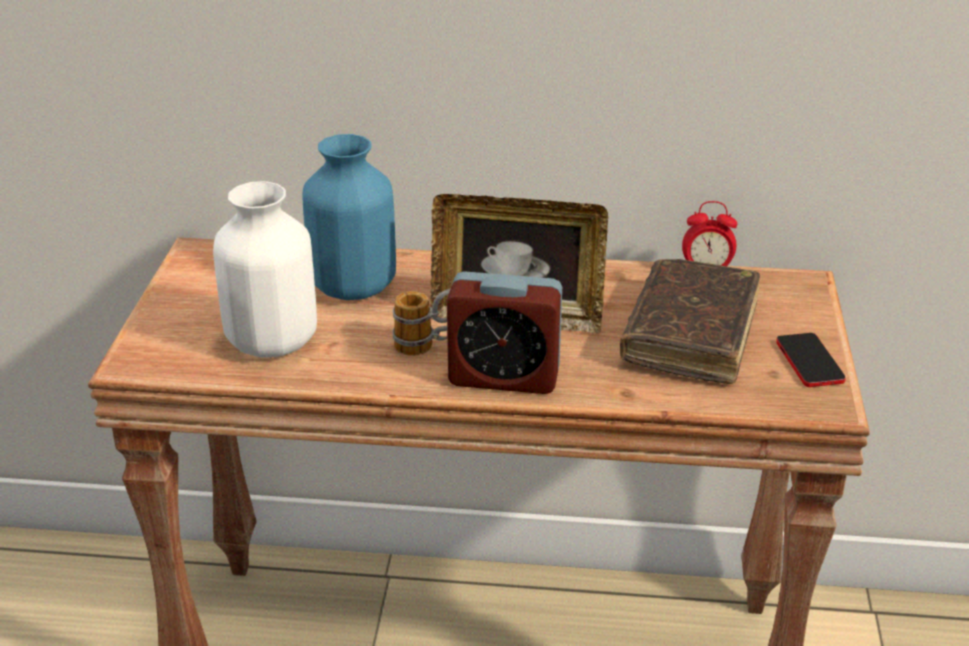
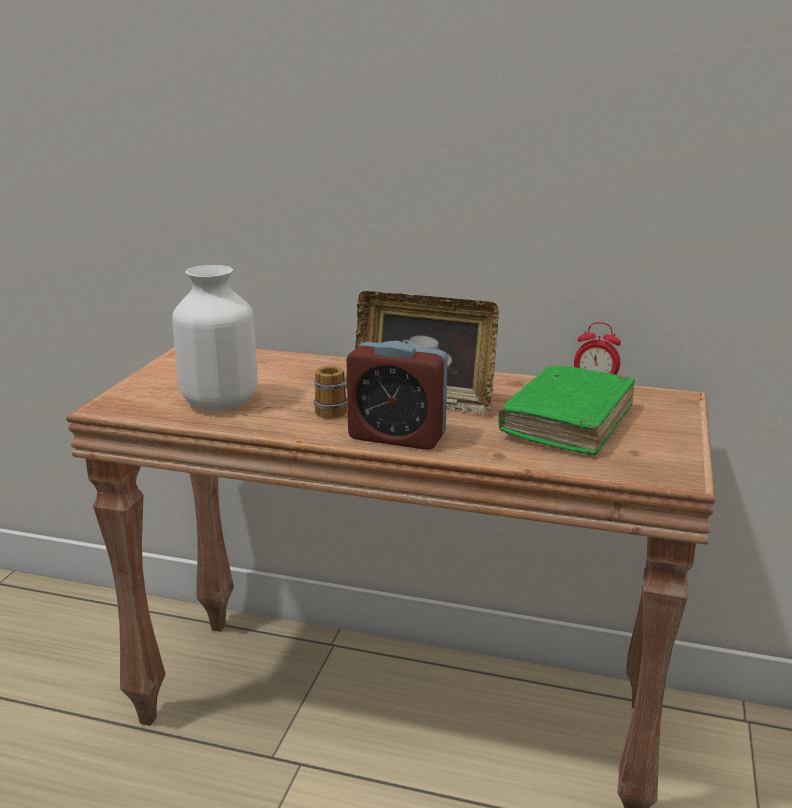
camera: 10 degrees right, 10 degrees down
(352, 286) = (300, 375): blue vase -> none
(690, 334) = (568, 422): brown book -> green book
(809, 361) = (669, 447): phone -> none

